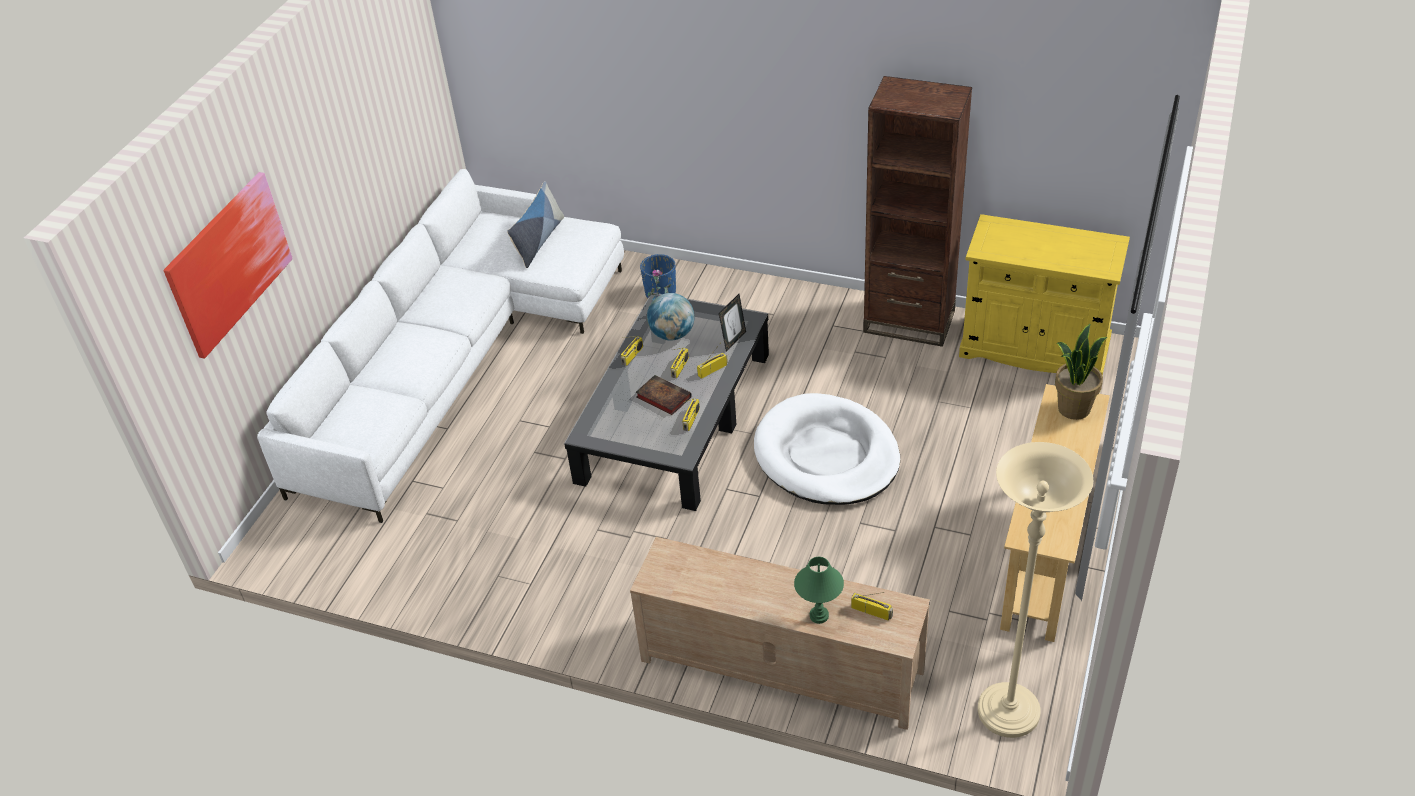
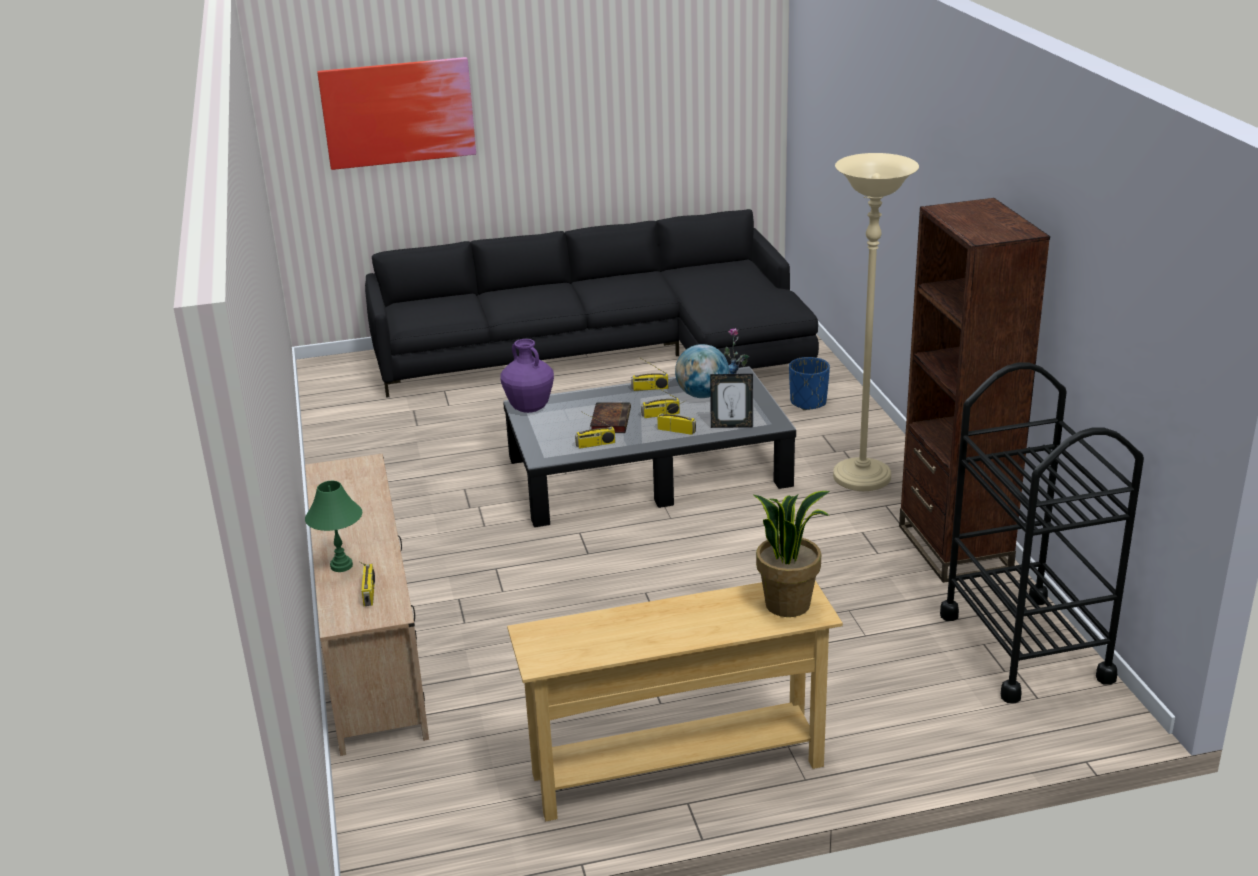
camera: 55 degrees right, 15 degrees down
(457, 358) = (607, 352): white sofa -> black sofa
(539, 241) = (739, 291): pillow -> none
(595, 432) = (530, 408): none -> purple vase
(826, 455) = (685, 570): white dog bed -> none
(1008, 712) = (411, 820): beige floor lamp -> beige floor lamp (861, 478)
(1034, 348) = (1025, 647): yellow cabinet -> black cart

